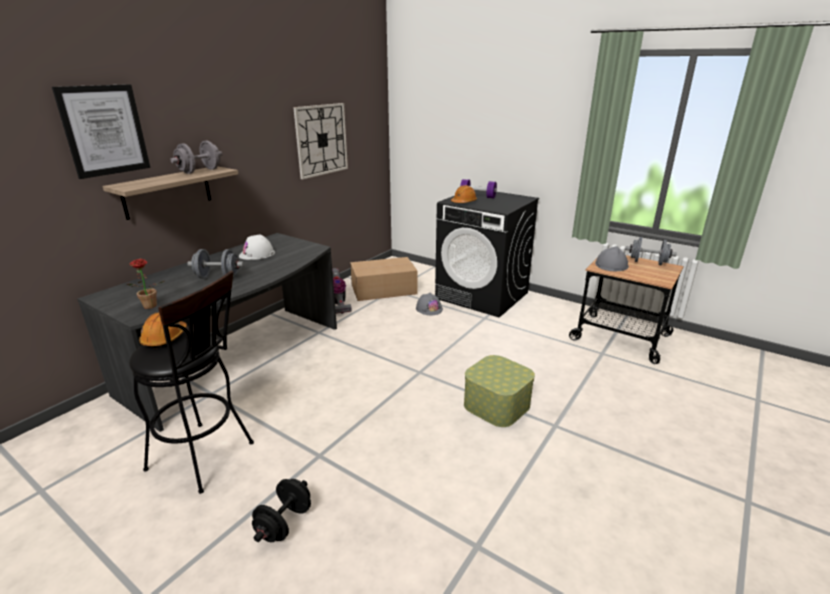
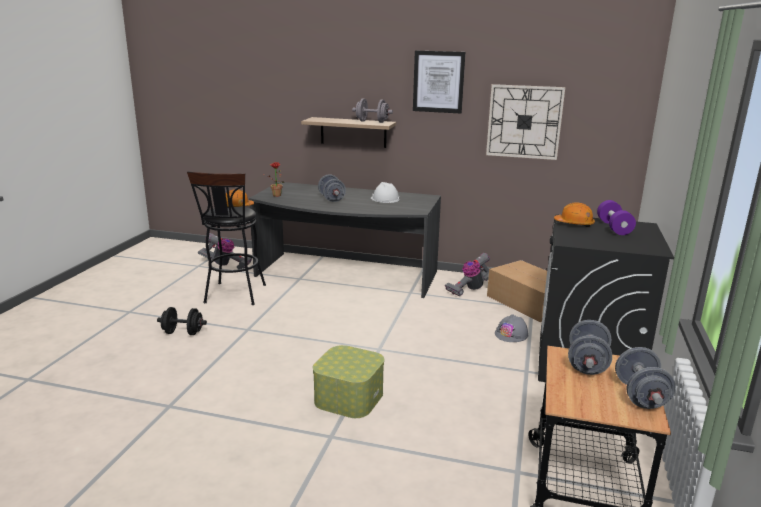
camera: 70 degrees right, 5 degrees down
(80, 456) = (225, 265): none -> vacuum cleaner
(104, 130) = (321, 81): picture -> picture (438, 82)
(611, 265) = (587, 364): grey hard hat -> grey dumbbell

